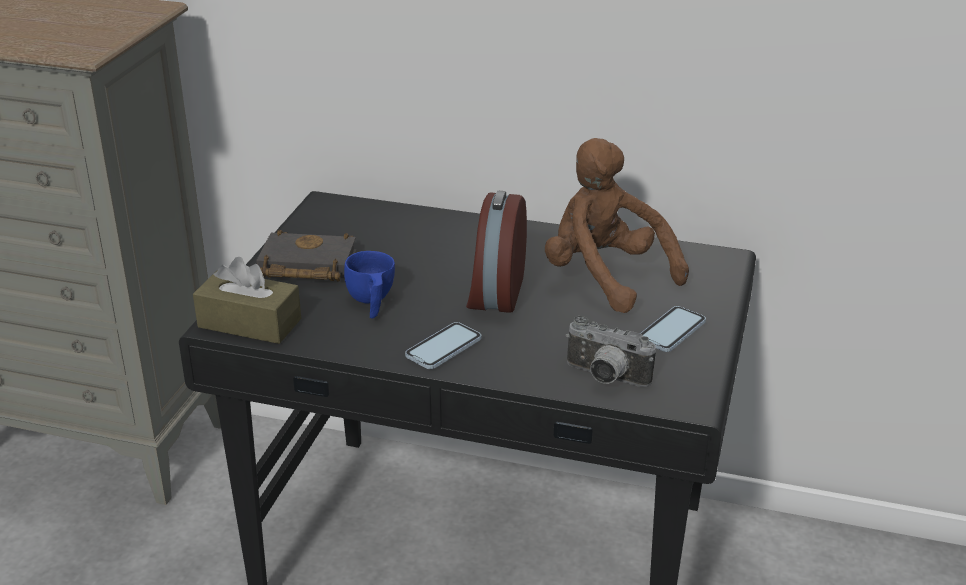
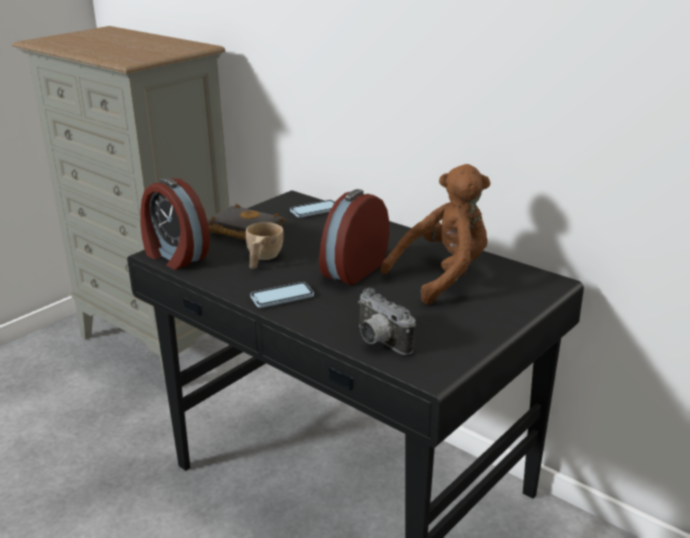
camera: 25 degrees right, 5 degrees down
(249, 323) = (174, 256): brown tissue box -> alarm clock
(371, 302) = (262, 259): blue cup -> beige cup
(605, 277) = (443, 276): brown plush toy -> brown plush toy turned 75 degrees clockwise
(671, 331) = (461, 322): phone -> phone (315, 210)

